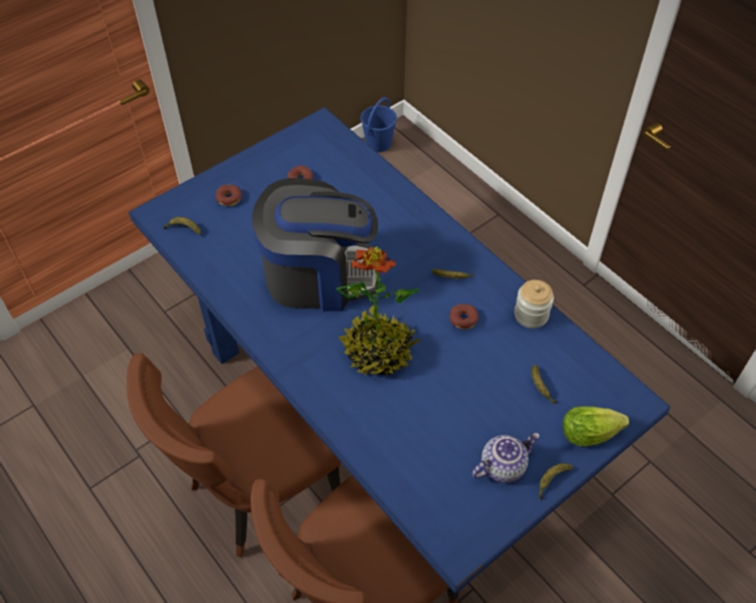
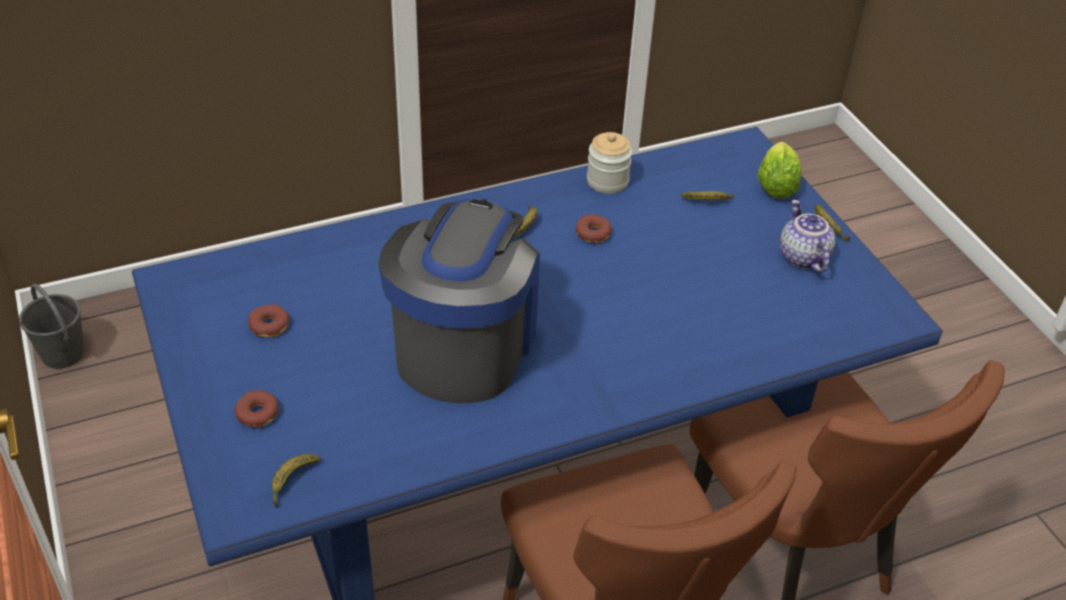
camera: 75 degrees left, 10 degrees down
(378, 143) = (63, 354): blue bucket -> grey bucket
(378, 351) = (614, 317): potted plant -> none

